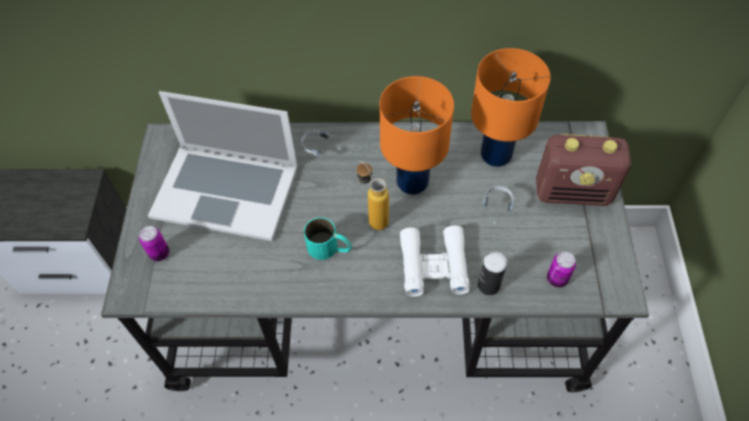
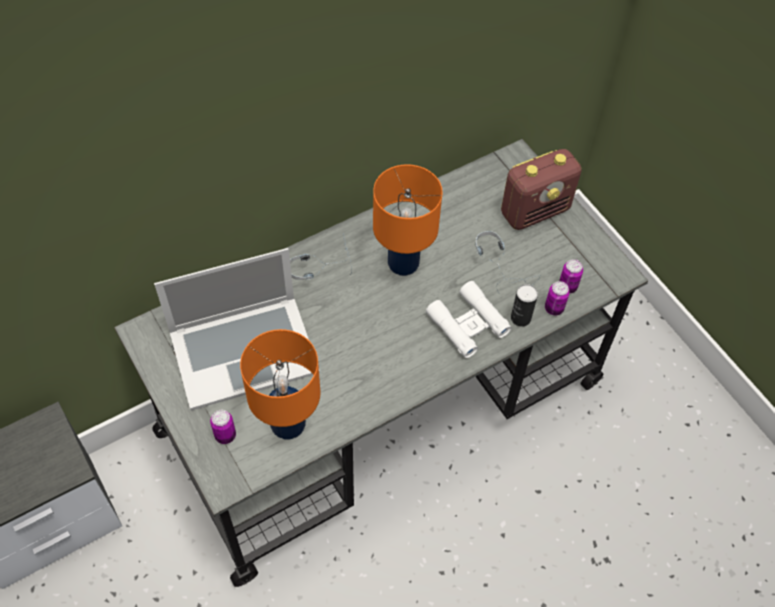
camera: 35 degrees left, 0 degrees up
(329, 248) = (373, 353): turquoise mug -> none
(373, 217) = (390, 309): bottle -> none
(496, 154) = (455, 207): orange table lamp -> orange table lamp (288, 423)
(528, 293) = (554, 308): none -> can

